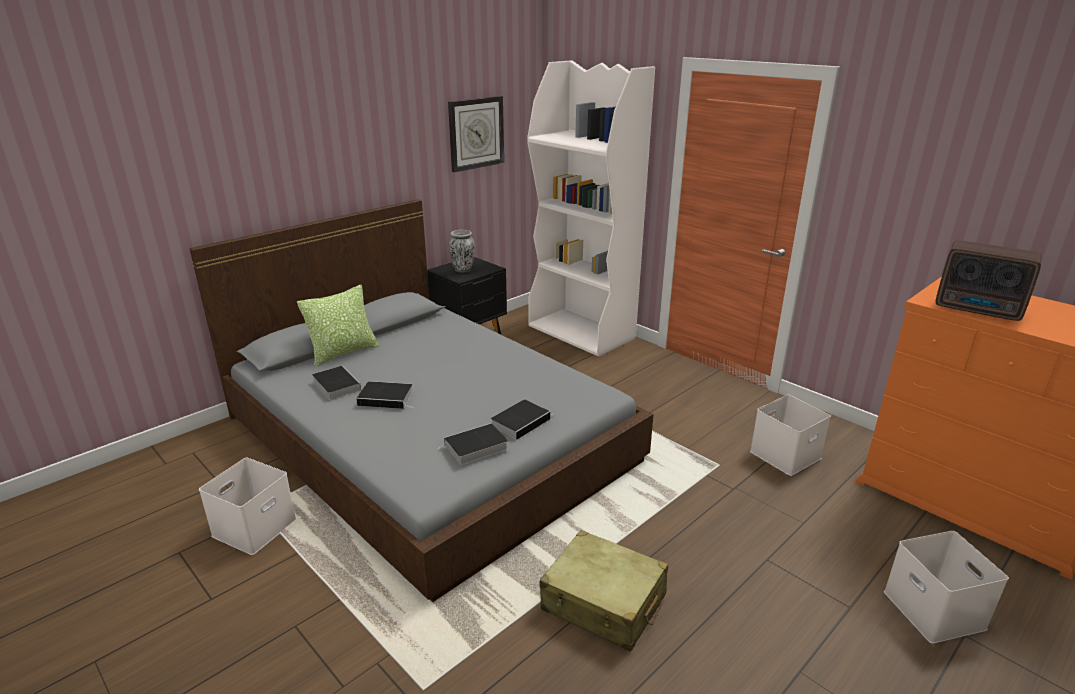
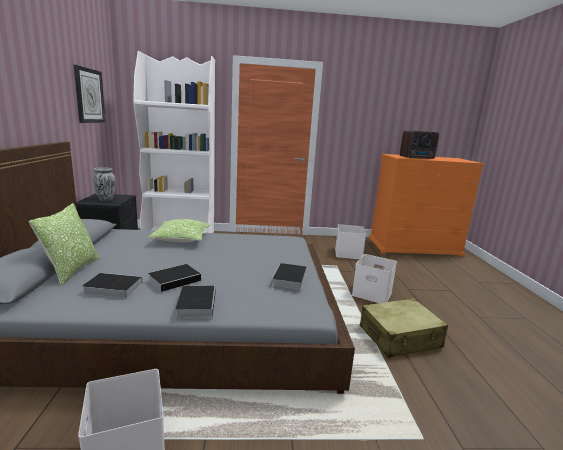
camera: 50 degrees left, 10 degrees down
(481, 347) = (181, 239): none -> pillow
(521, 421) = (282, 261): book -> book (196, 303)
(936, 611) = (463, 279): white storage box -> white storage box (373, 293)

